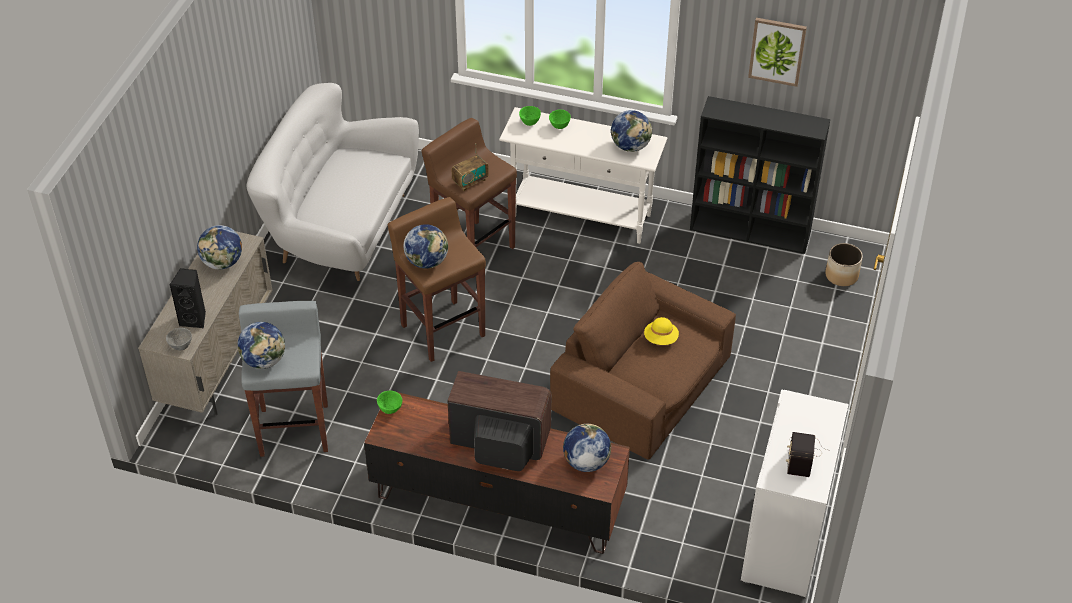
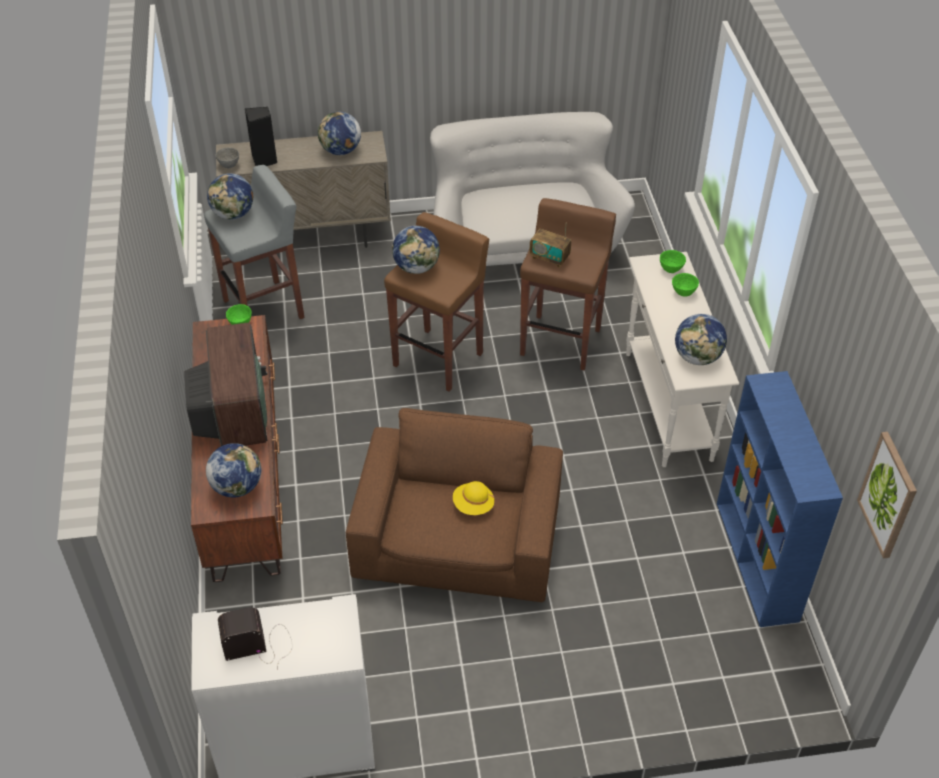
camera: 65 degrees right, 0 degrees up
(751, 231) = (757, 562): black bookcase -> blue bookcase
(777, 51) = (841, 367): picture -> picture (888, 495)
(841, 276) = (749, 677): planter -> none

